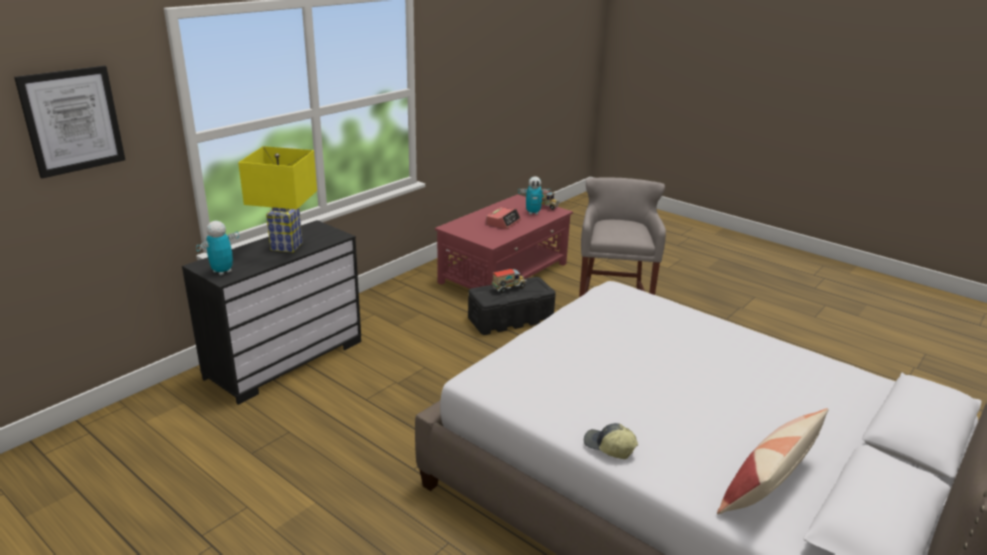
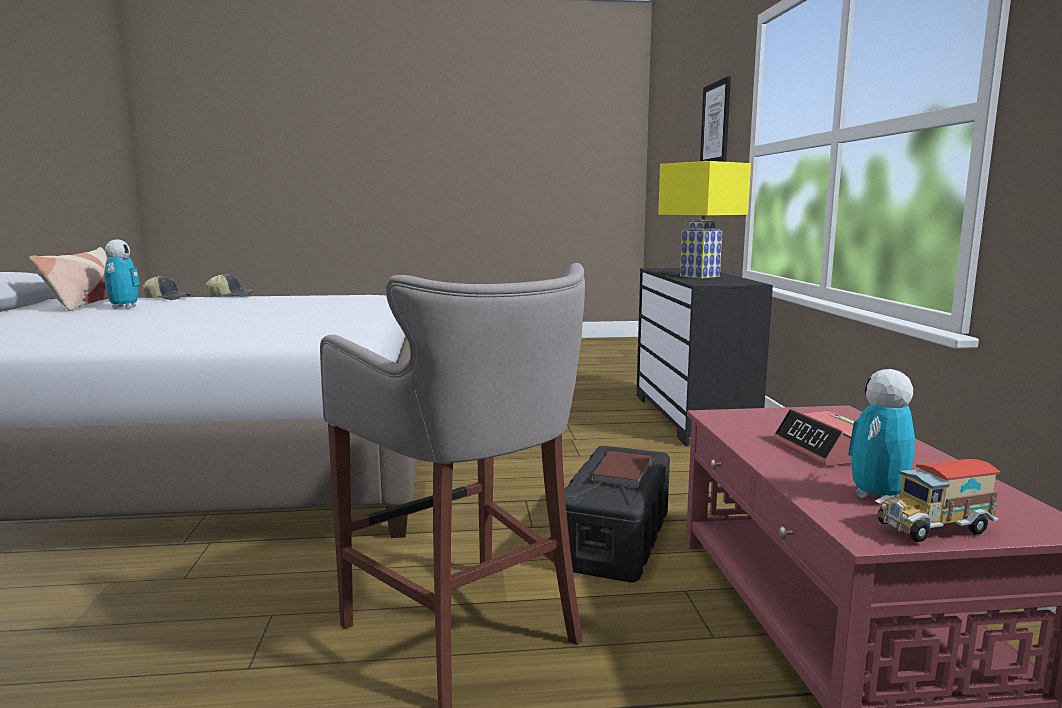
camera: 135 degrees right, 15 degrees down
(222, 272) = (669, 269): toy robot -> toy robot (124, 307)
(508, 288) = (624, 472): toy truck -> brown book
(680, 469) = (168, 298): none -> cap

